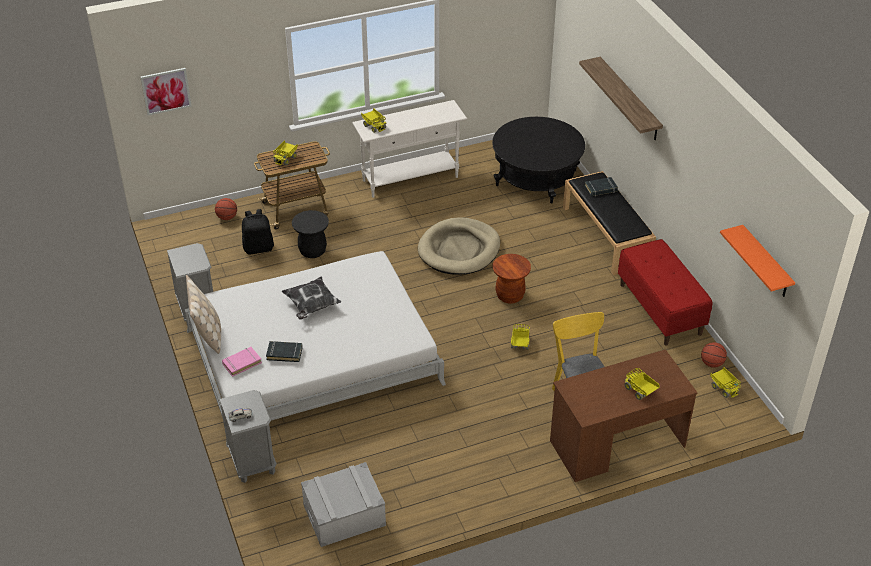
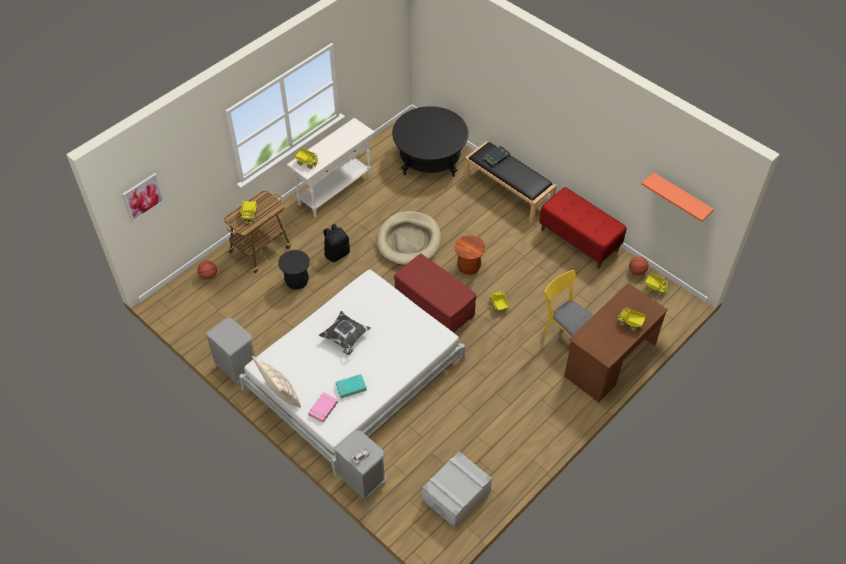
camera: 25 degrees left, 10 degrees up
(258, 248) = (252, 294): black backpack -> black backpack (337, 253)
(284, 353) = (351, 387): black book -> turquoise book
(445, 321) = (434, 307): none -> red ottoman
(629, 99) = (512, 87): shelf -> none

